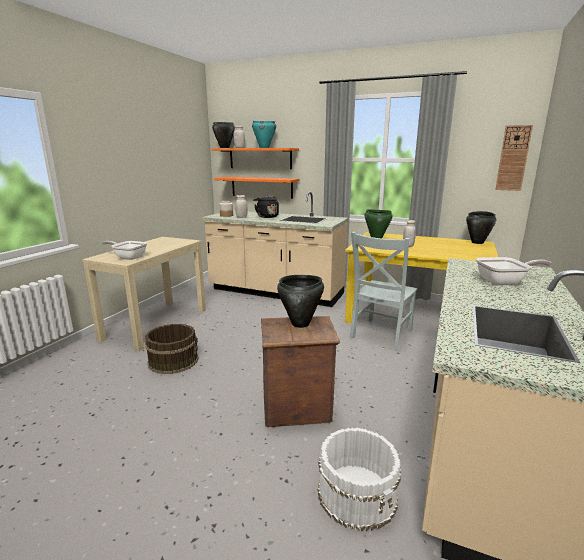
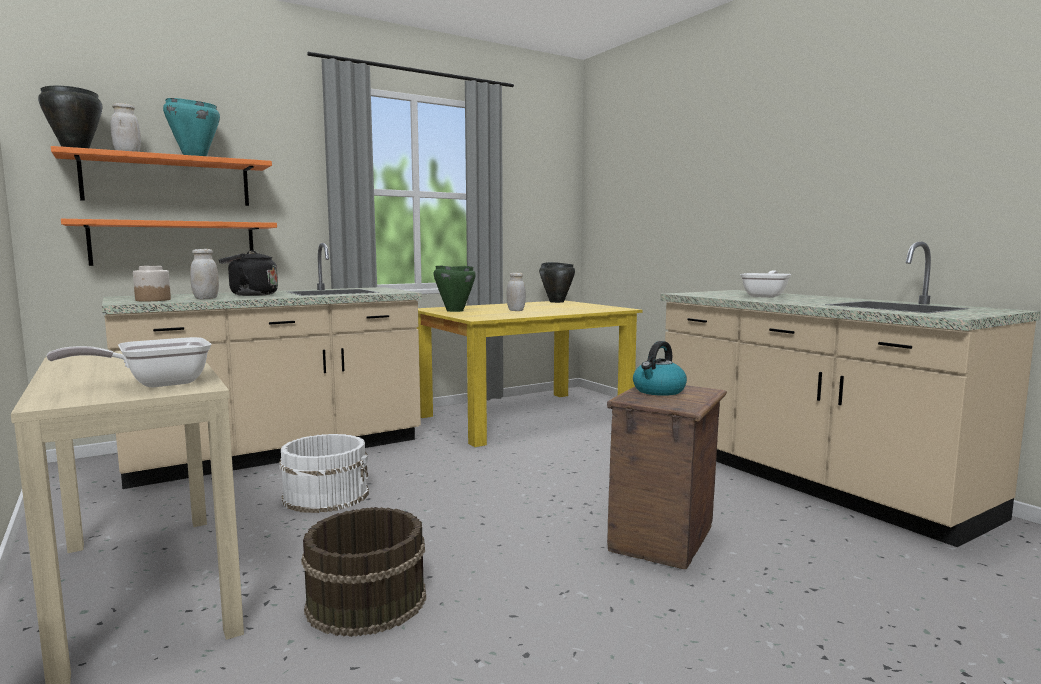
camera: 55 degrees left, 10 degrees down
(300, 324) = (658, 391): black cooking pot -> kettle
(357, 494) = (856, 555): white bucket -> white bucket (326, 495)
(380, 335) = (541, 443): grey chair -> none
(513, 158) = (561, 197): wall clock -> none

